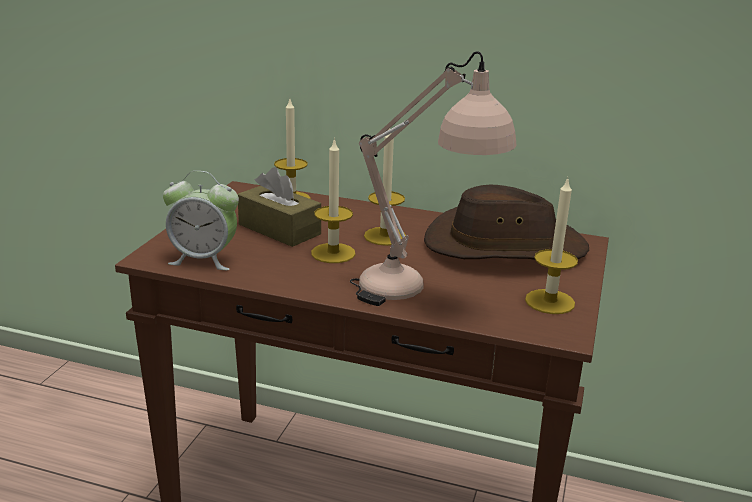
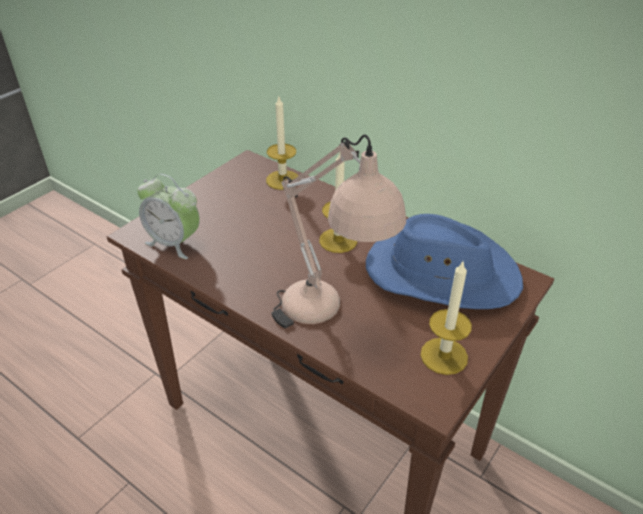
camera: 20 degrees right, 15 degrees up
(279, 229) = (253, 216): brown tissue box -> none
(333, 253) = (282, 254): candle -> none
(503, 246) = (440, 272): brown hat -> blue hat

